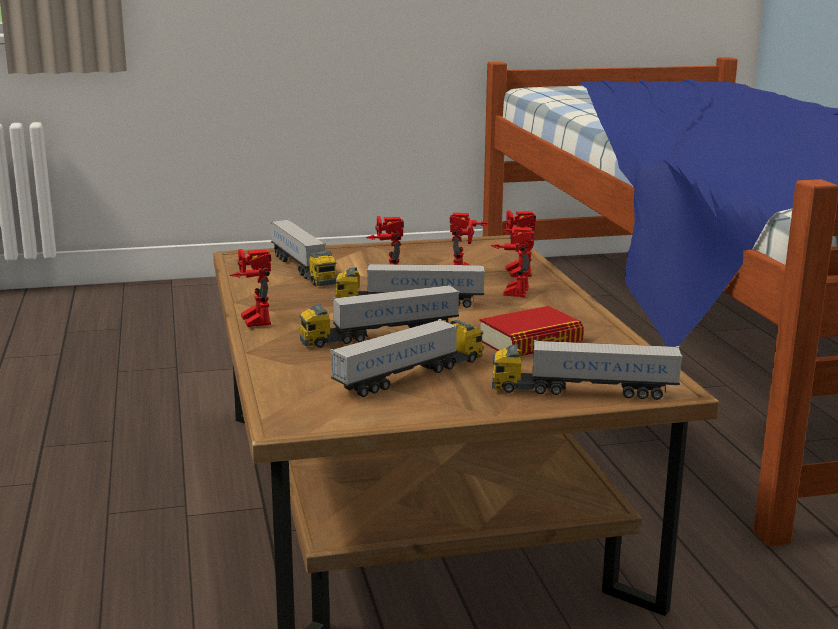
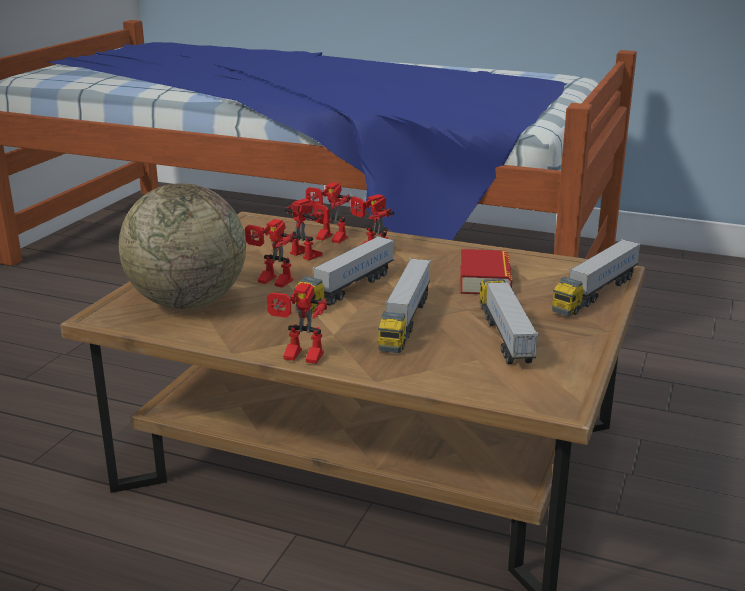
camera: 55 degrees left, 5 degrees up
(302, 268) = (188, 302): toy truck -> globe

